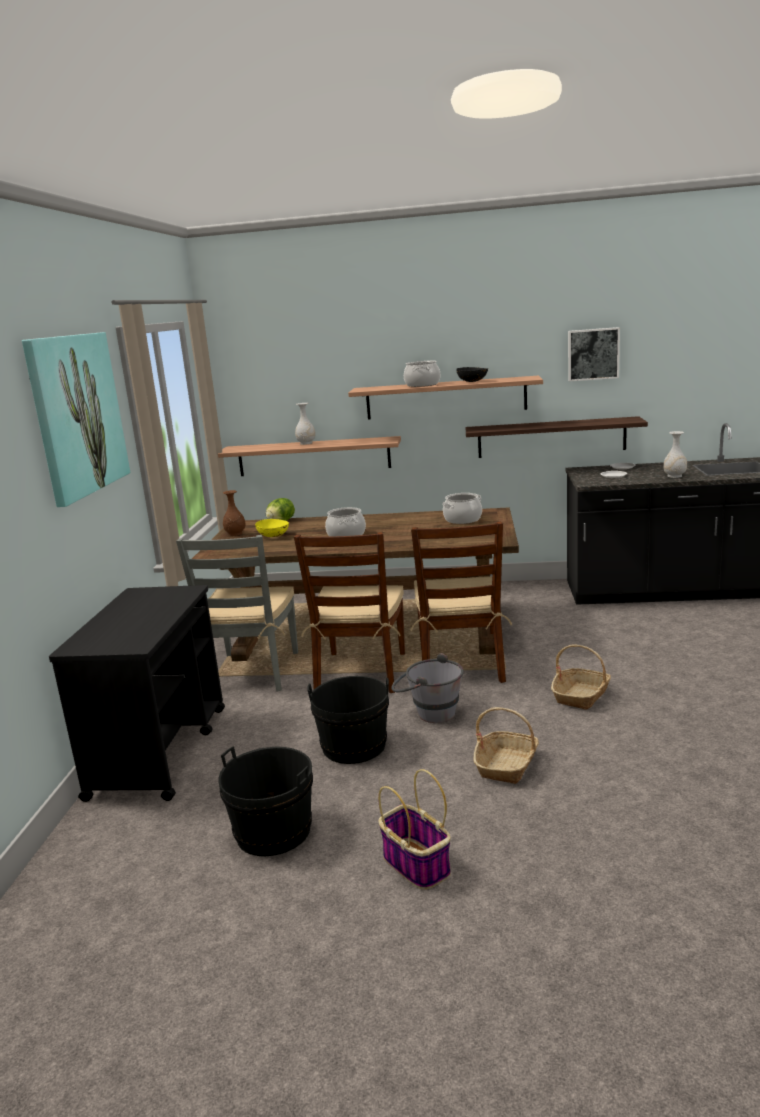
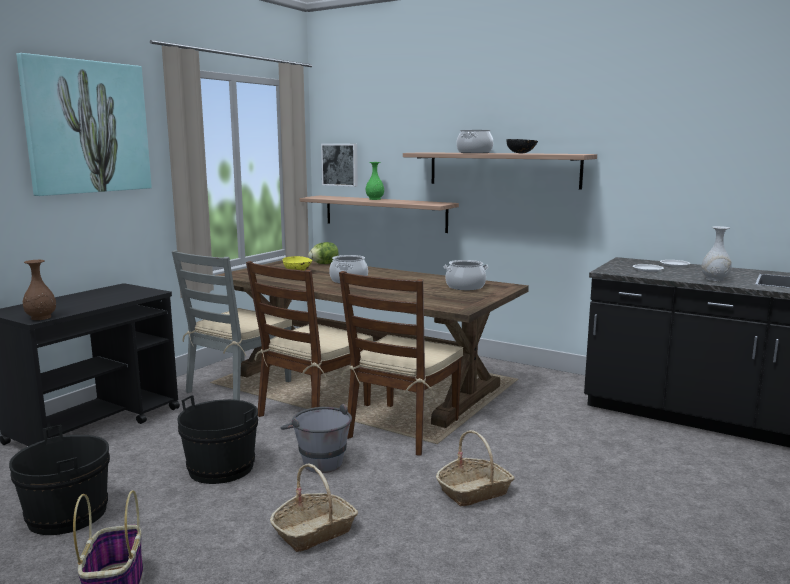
camera: 25 degrees right, 5 degrees down
(235, 534) = (276, 266): brown vase -> brown vase (41, 317)
(306, 443) = (375, 199): white vase -> green vase
(551, 437) = (605, 222): shelf -> none
(593, 354) = (659, 135): picture -> picture (340, 164)

